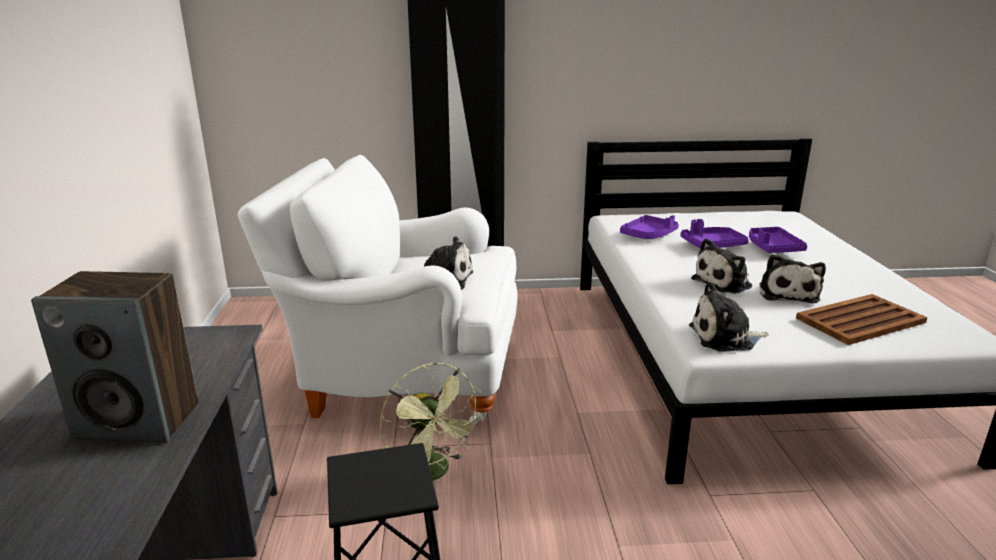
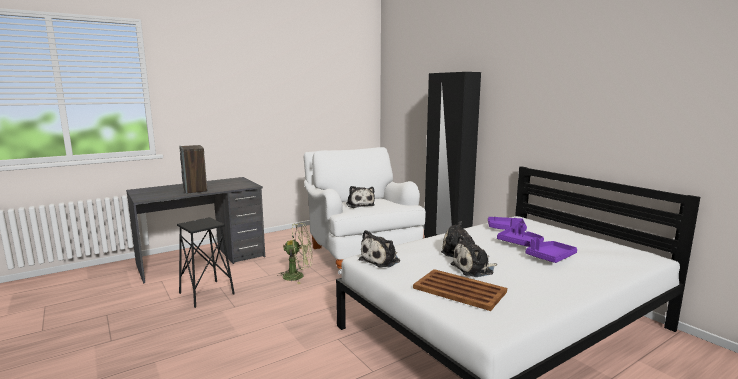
camera: 60 degrees right, 10 degrees down
(433, 473) = (298, 276): green fan -> green fan turned 120 degrees counterclockwise
(725, 338) = (381, 260): plush toy -> plush toy turned 105 degrees counterclockwise

